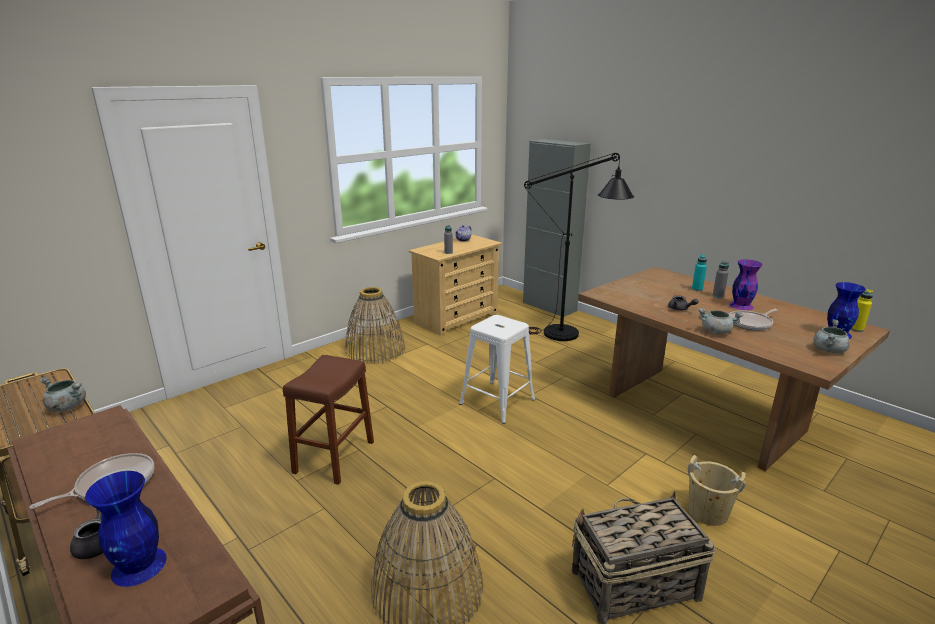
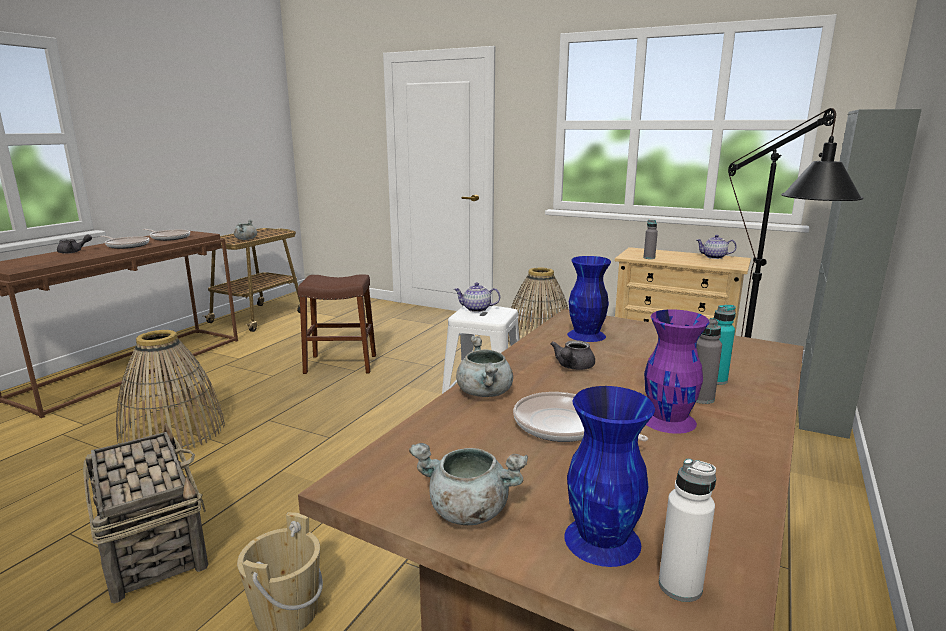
camera: 70 degrees right, 5 degrees down
(92, 447) = (169, 238): none -> frying pan
(139, 567) = (45, 259): blue vase -> blue vase (586, 335)
(489, 326) = (476, 309): none -> teapot
(856, 329) = (680, 586): yellow bottle -> white bottle

